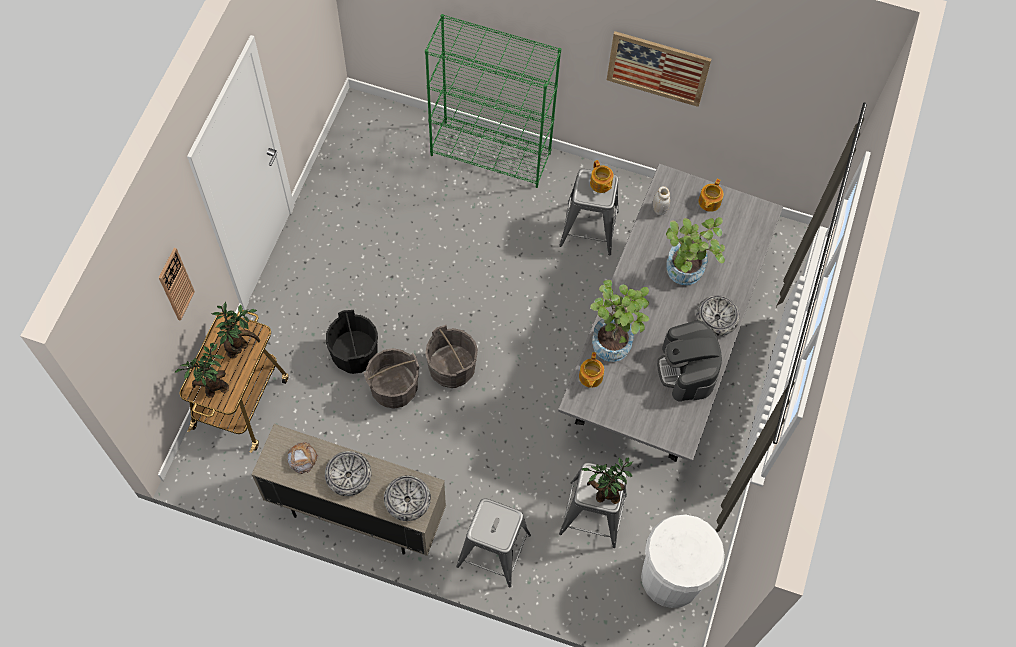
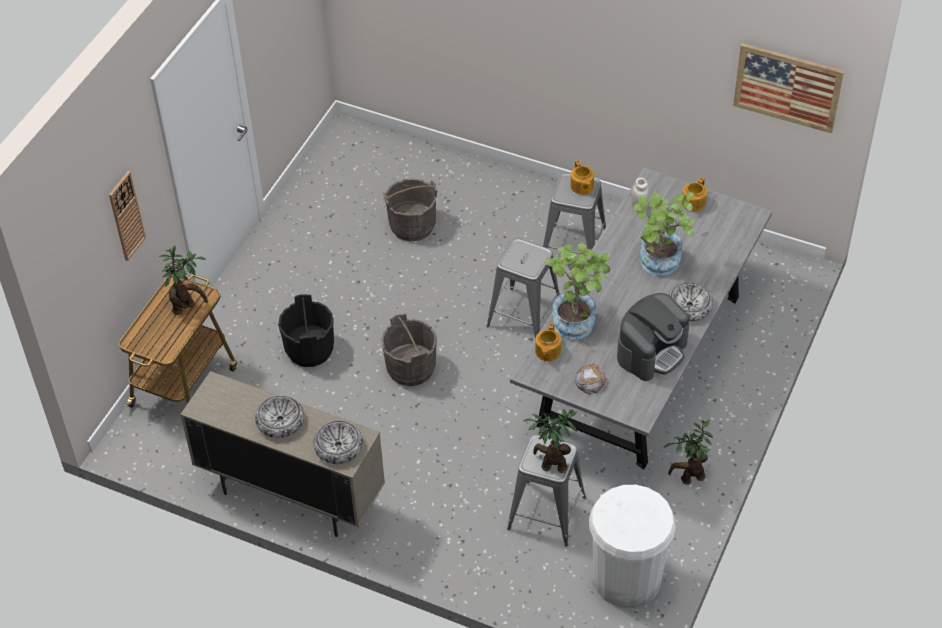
camera: 10 degrees right, 15 degrees down
(213, 389) = (153, 342): potted plant -> potted plant (689, 477)
(302, 458) = (234, 403): bread -> bread (590, 381)
(394, 388) = (347, 383): grey bucket -> grey bucket (412, 225)
(491, 154) = (478, 177): green bookcase -> none
(493, 550) = (434, 540): grey stool -> grey stool (524, 316)
(657, 68) = (639, 60): picture -> picture (787, 87)
(687, 370) = (652, 351): coffee machine -> coffee machine turned 135 degrees counterclockwise

